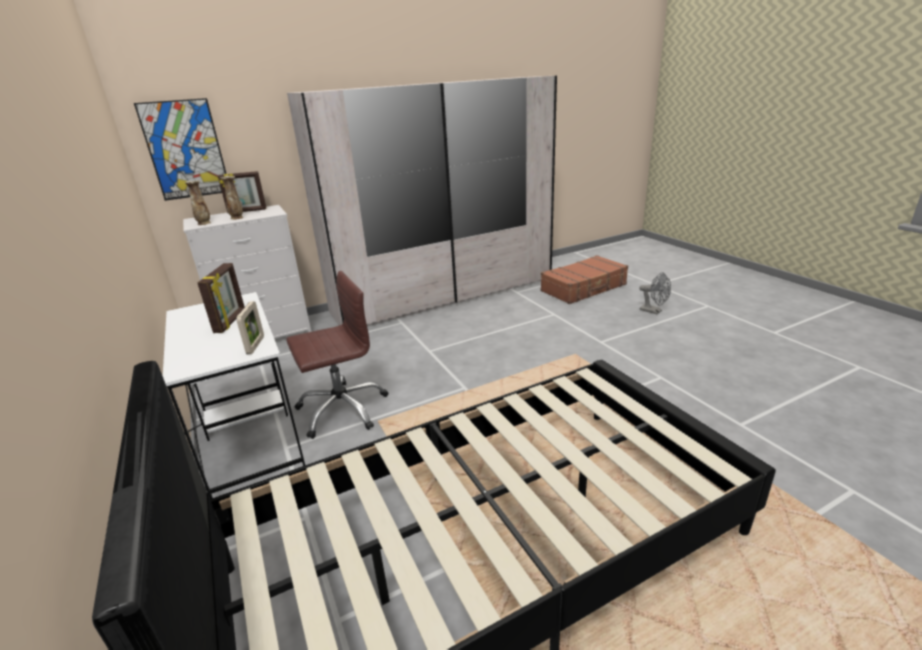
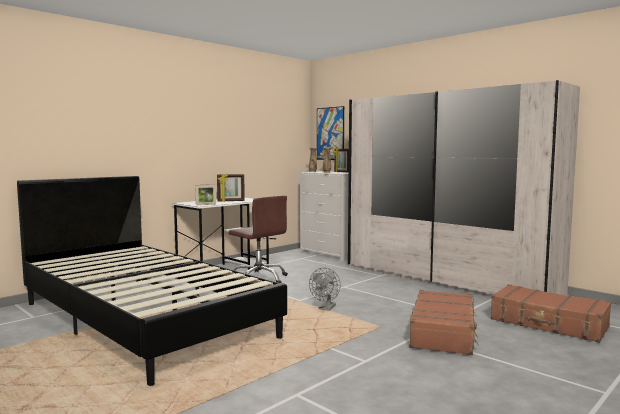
camera: 70 degrees right, 20 degrees down
(595, 329) = (444, 332): none -> brown suitcase
(654, 311) = (532, 358): grey fan -> grey fan (326, 309)

